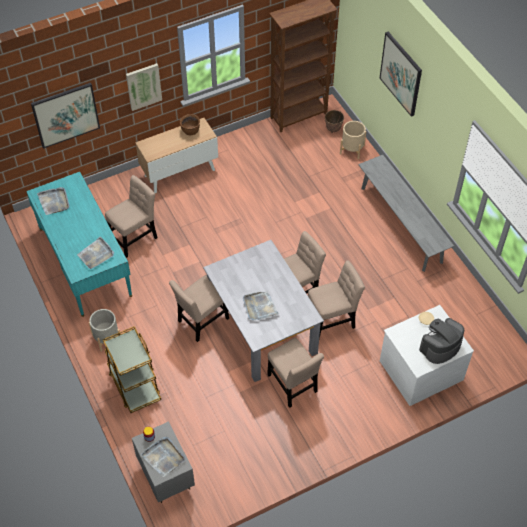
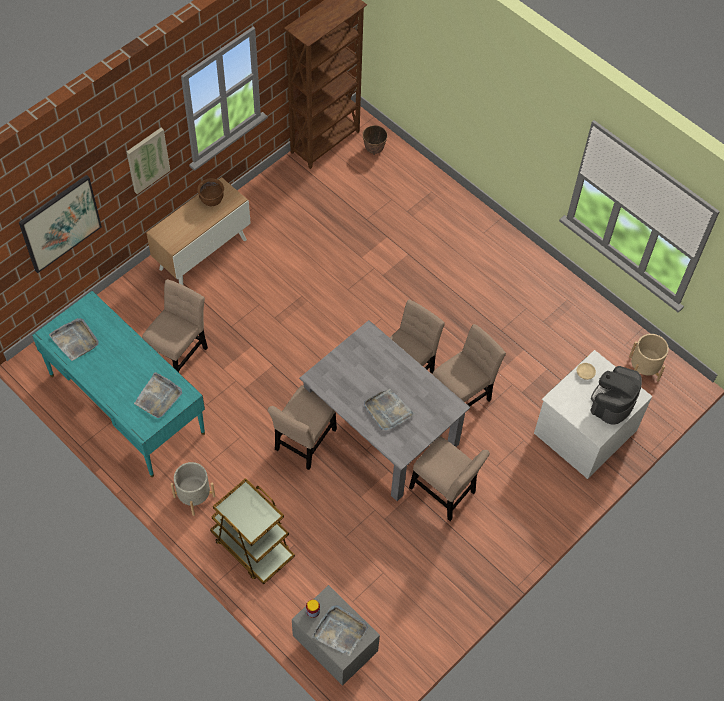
camera: 20 degrees left, 5 degrees up
(352, 149) = (406, 171): beige planter -> beige planter (643, 368)
(401, 73) = (471, 72): picture -> none
(401, 224) = (499, 254): grey bench -> none

